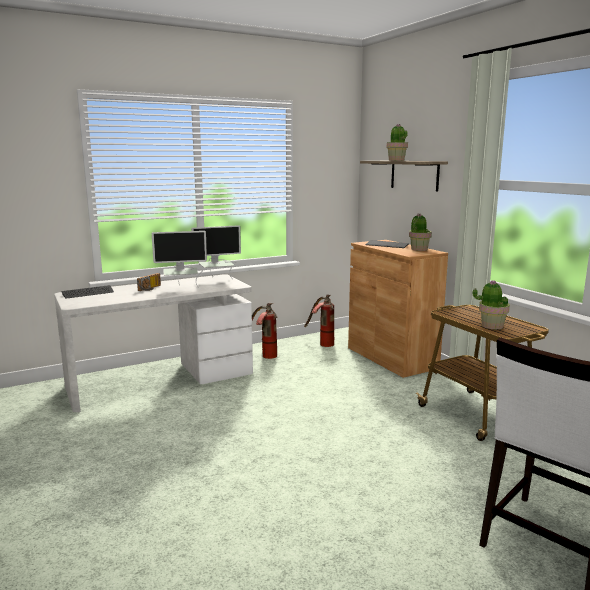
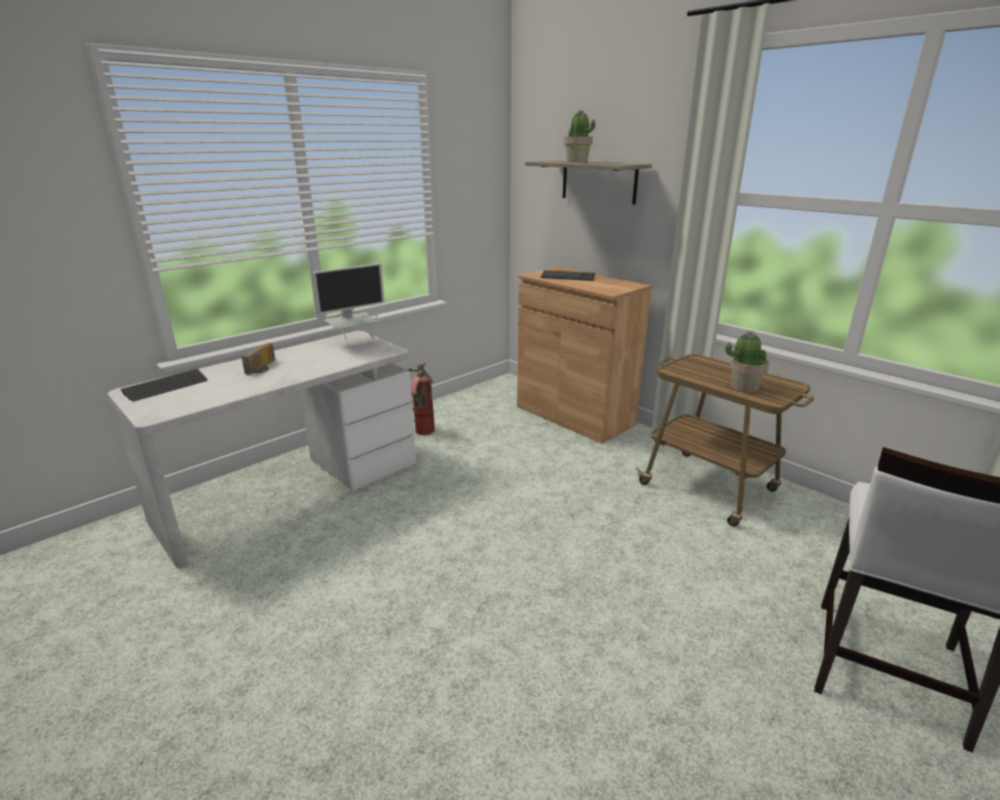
camera: 15 degrees left, 10 degrees up
(182, 289) = (311, 364): monitor -> none
(321, 343) = (481, 404): fire extinguisher -> none
(419, 249) = (612, 281): potted plant -> none

